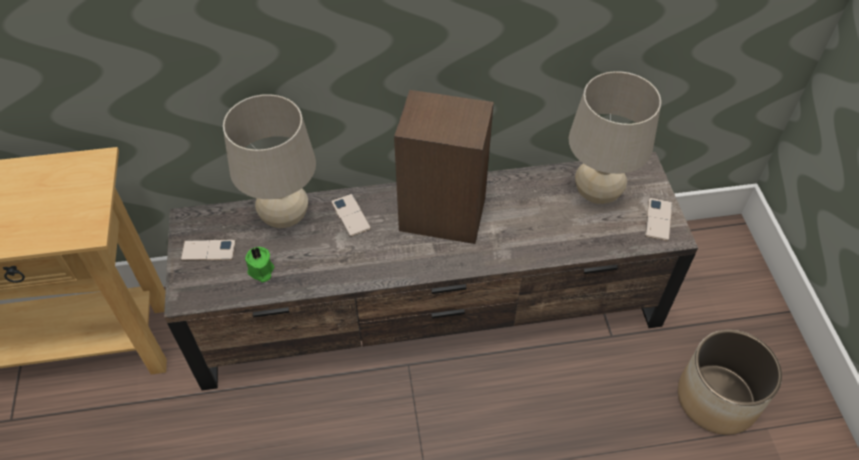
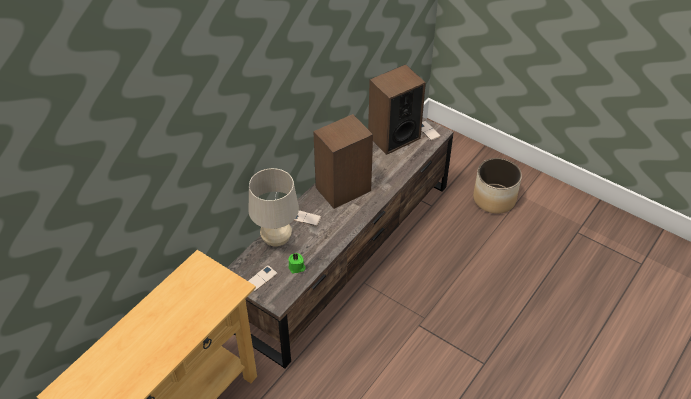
camera: 45 degrees left, 5 degrees down
(597, 193) = (393, 137): beige table lamp -> speaker

